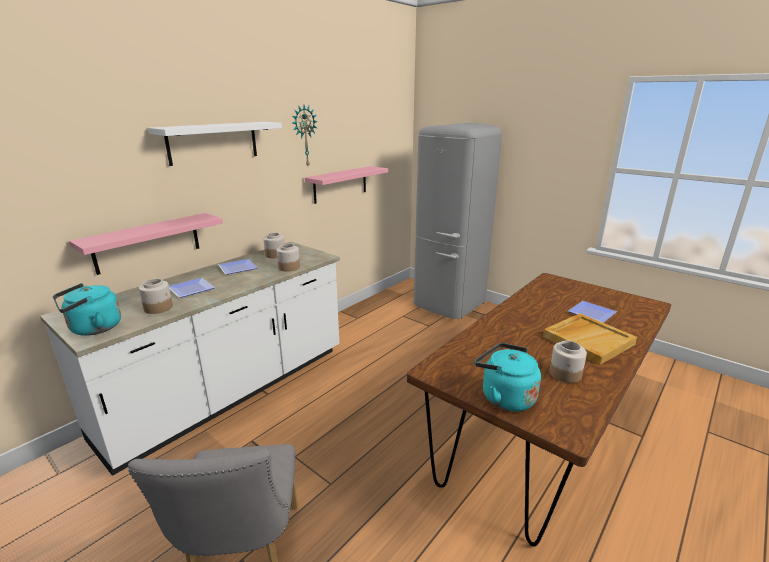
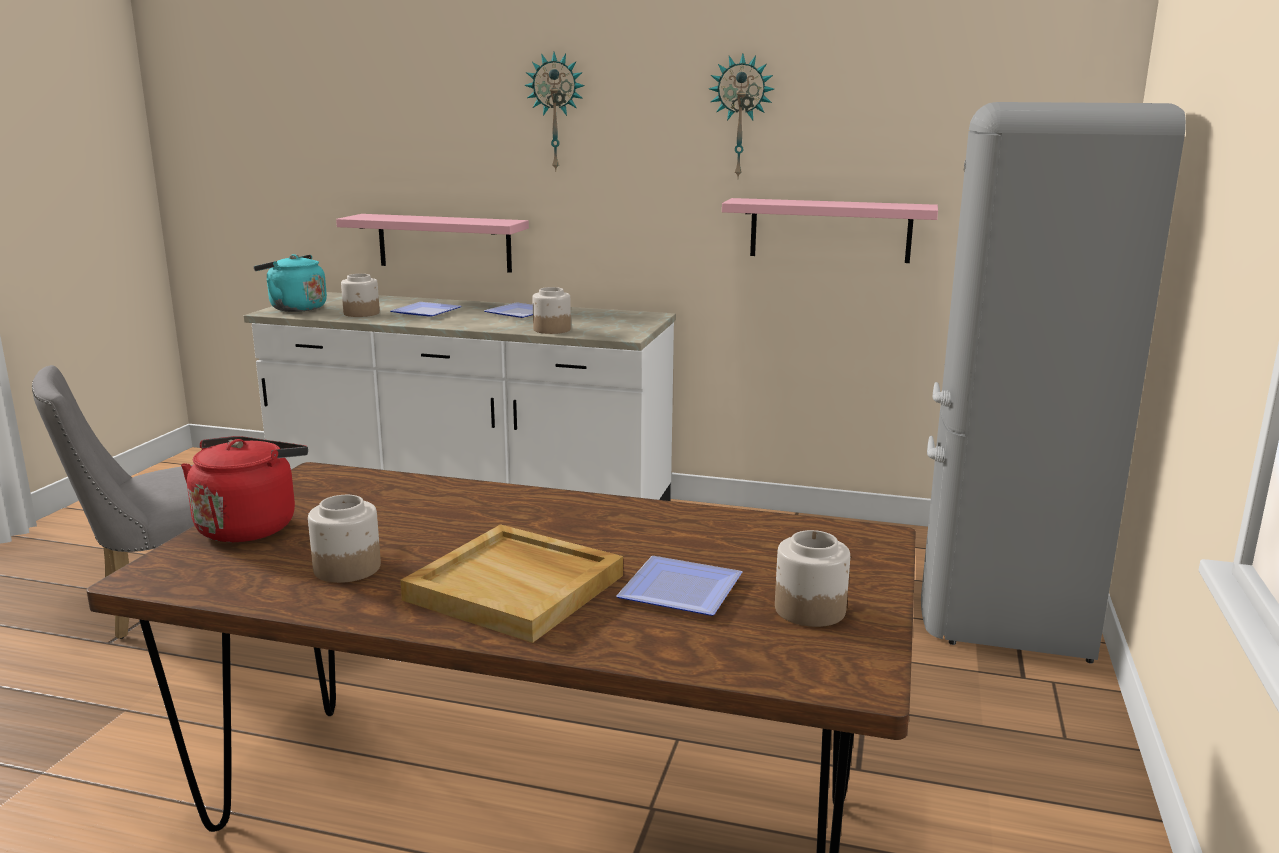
camera: 65 degrees right, 5 degrees down
(213, 142) = (556, 112): white shelf -> wall clock
(275, 255) = (597, 317): jar -> jar (809, 609)
(504, 397) = (250, 526): turquoise kettle -> red kettle

